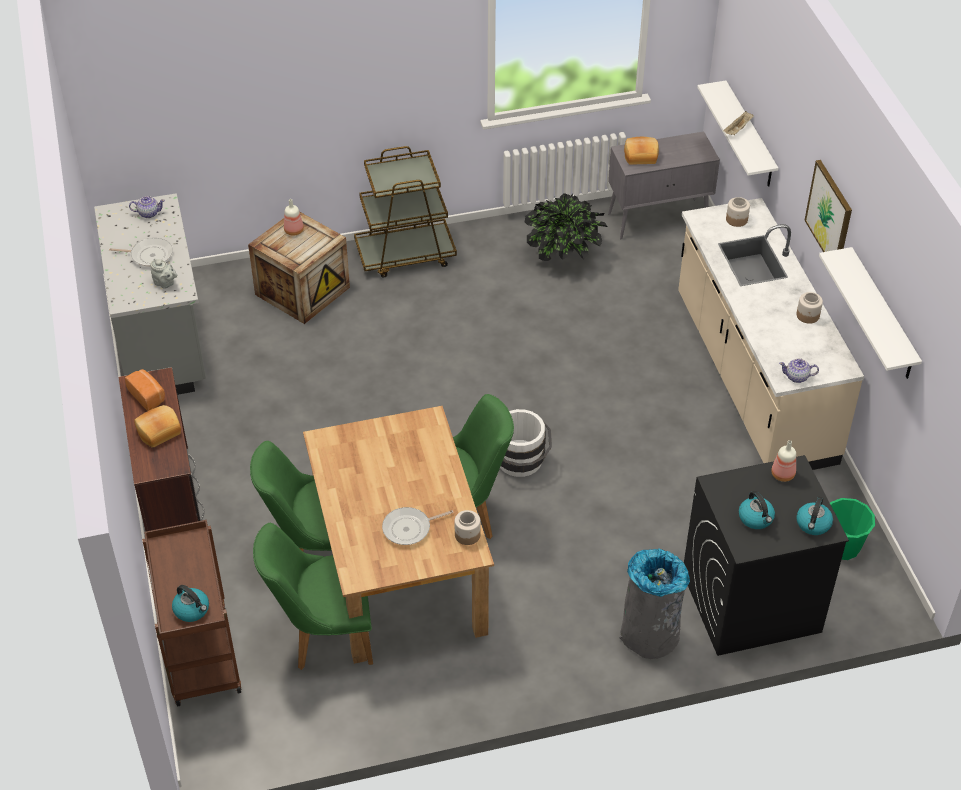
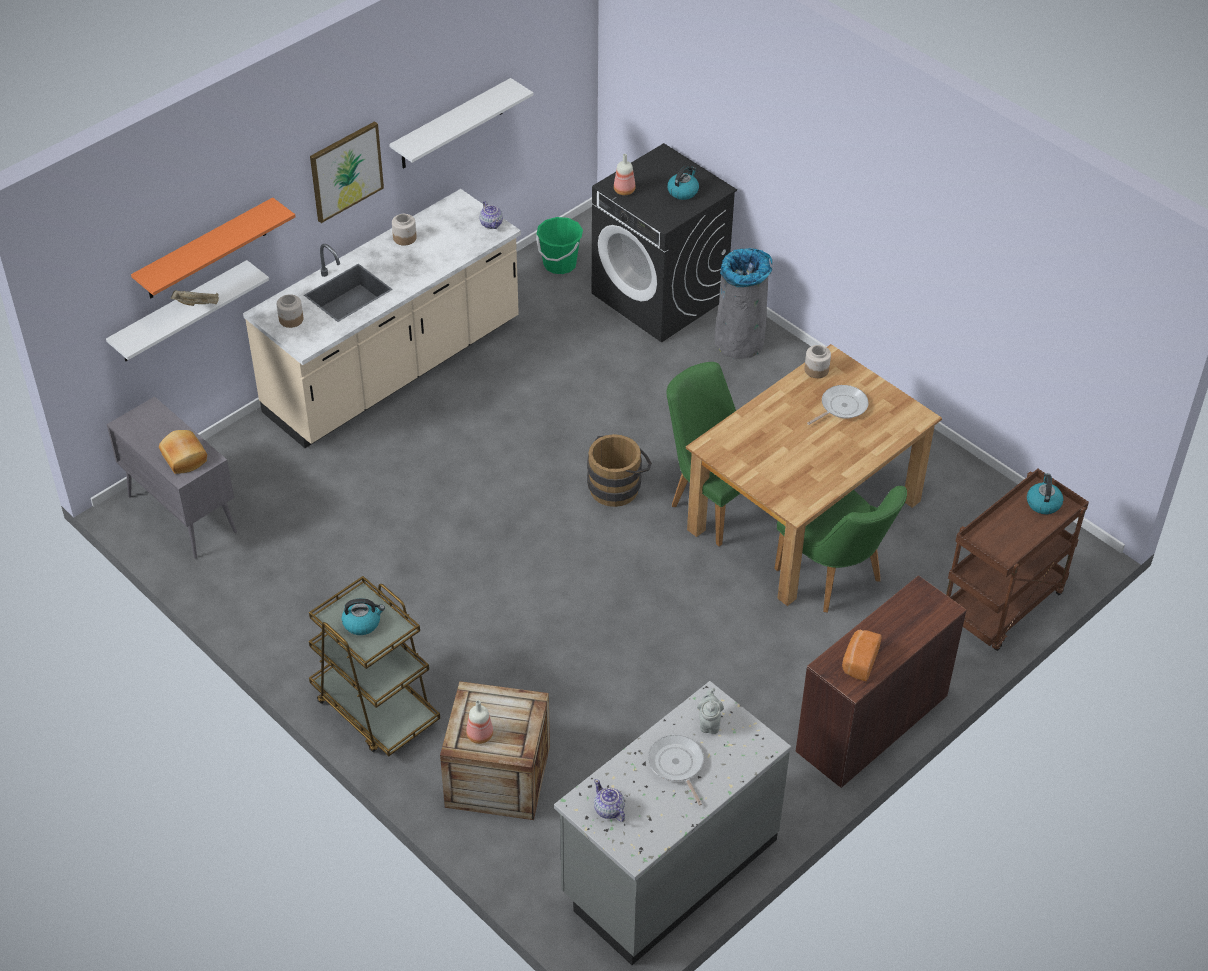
camera: 120 degrees left, 0 degrees up
(158, 431) = (893, 627): bread -> none
(322, 635) = (912, 534): green chair -> none
(409, 528) = (841, 407): frying pan -> frying pan turned 75 degrees counterclockwise
(520, 463) = (618, 486): white bucket -> brown bucket
(565, 256) = (292, 568): potted plant -> none
(768, 117) = (205, 250): none -> orange shelf
(813, 524) = (663, 162): kettle -> kettle (362, 623)

